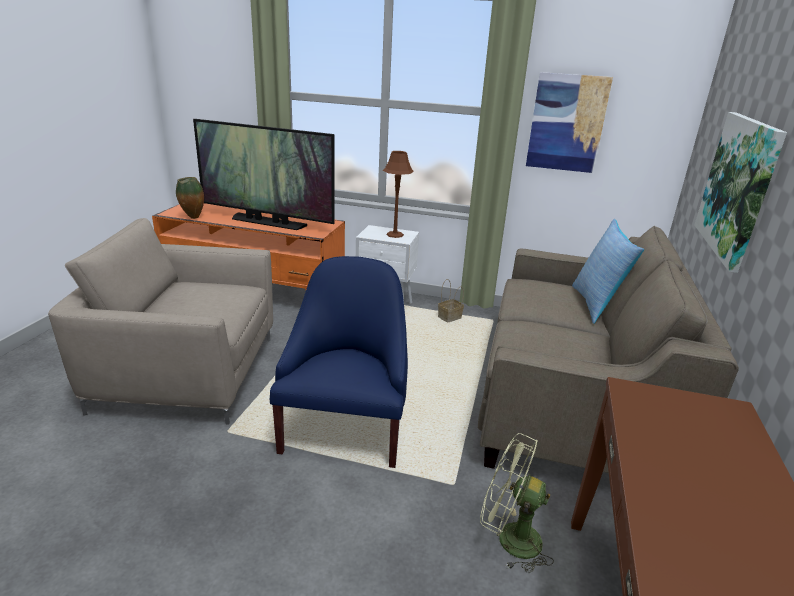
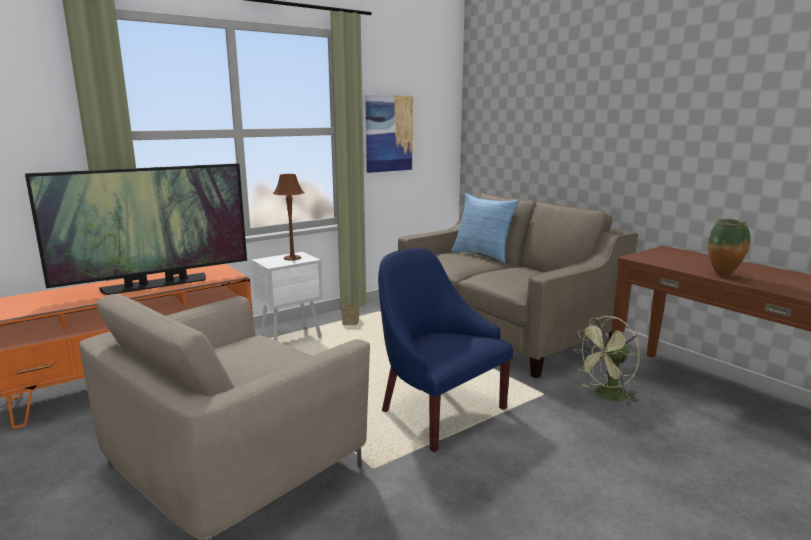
camera: 50 degrees left, 10 degrees down
(192, 218) = (51, 309): vase -> vase (723, 276)
(738, 187) = (554, 148): picture -> none

